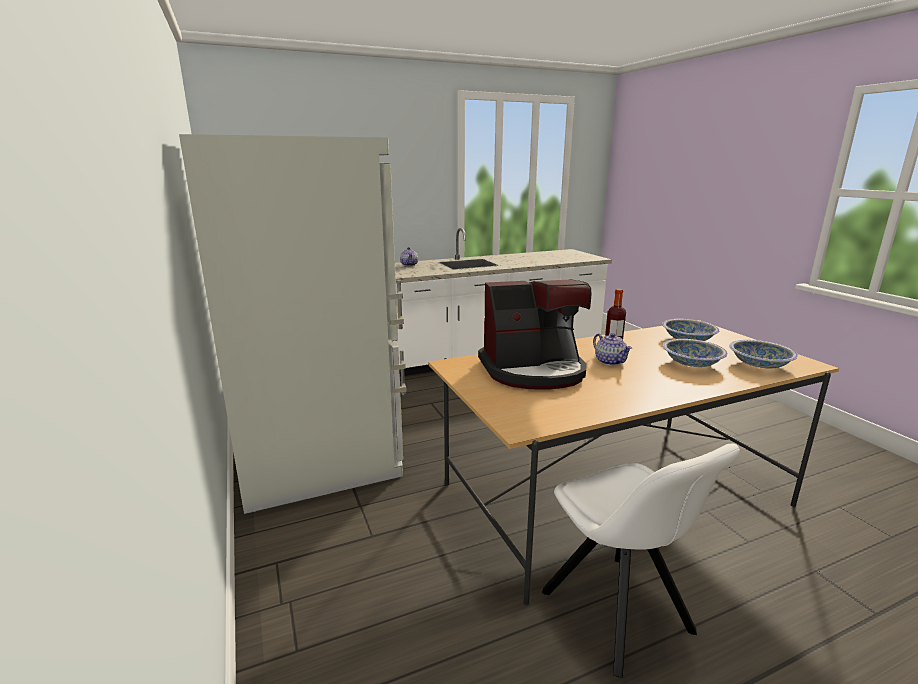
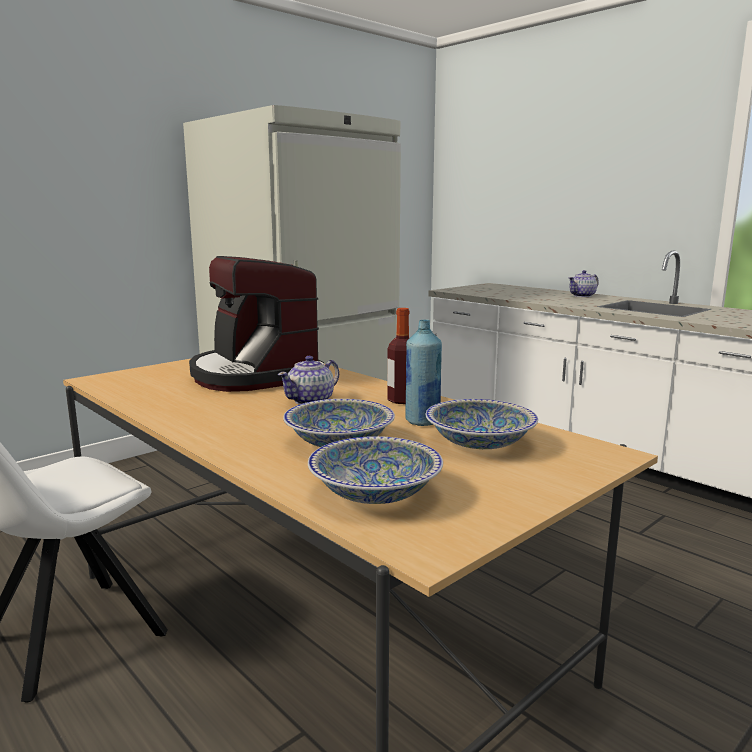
camera: 70 degrees right, 5 degrees down
(653, 344) = (422, 421): none -> blue bottle

